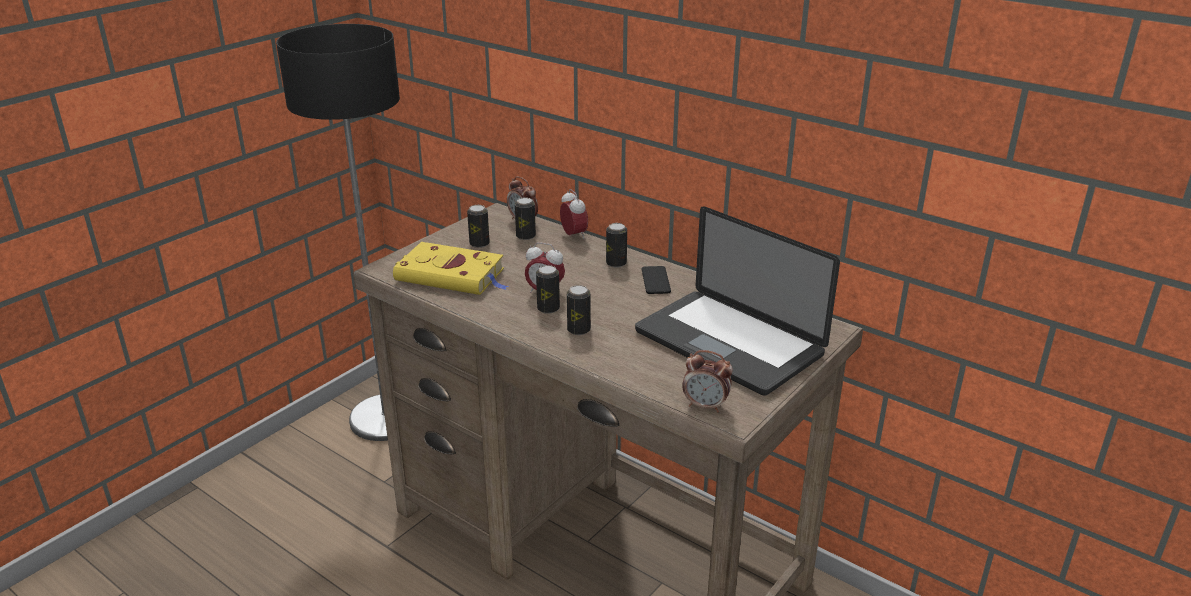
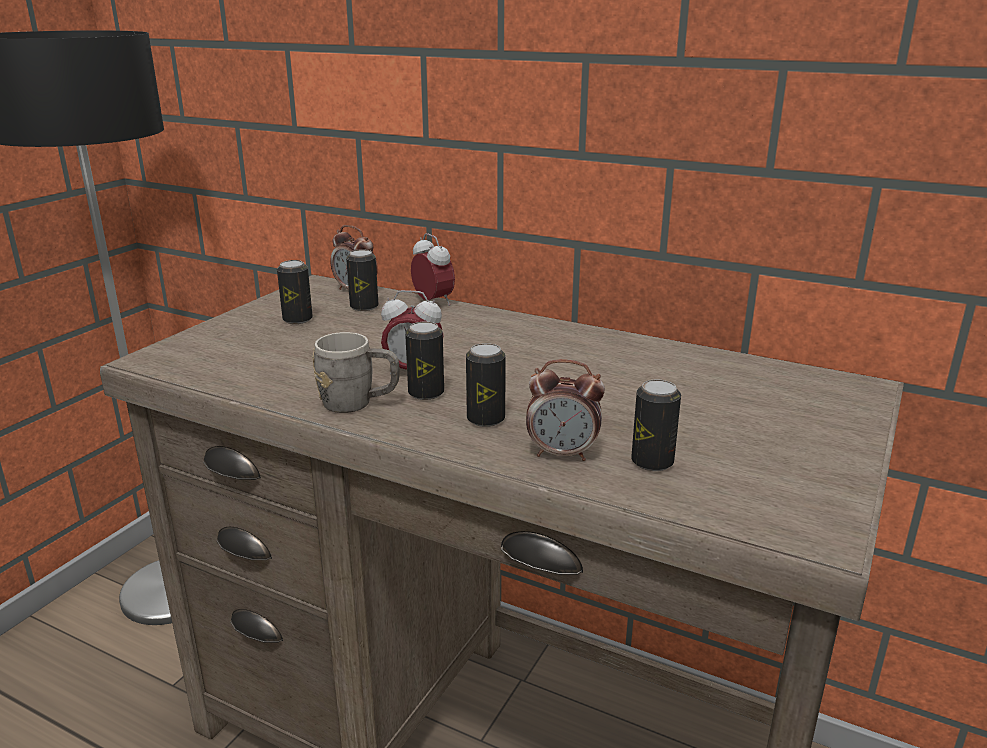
camera: 10 degrees left, 5 degrees down
(453, 275) = (263, 361): yellow book -> none
(505, 312) = (358, 403): none -> grey mug
(616, 263) = (506, 329): can -> can (652, 462)
(655, 280) = (573, 346): phone -> none
(705, 406) = (757, 520): alarm clock -> alarm clock (563, 454)
(728, 343) = (729, 419): laptop -> none

